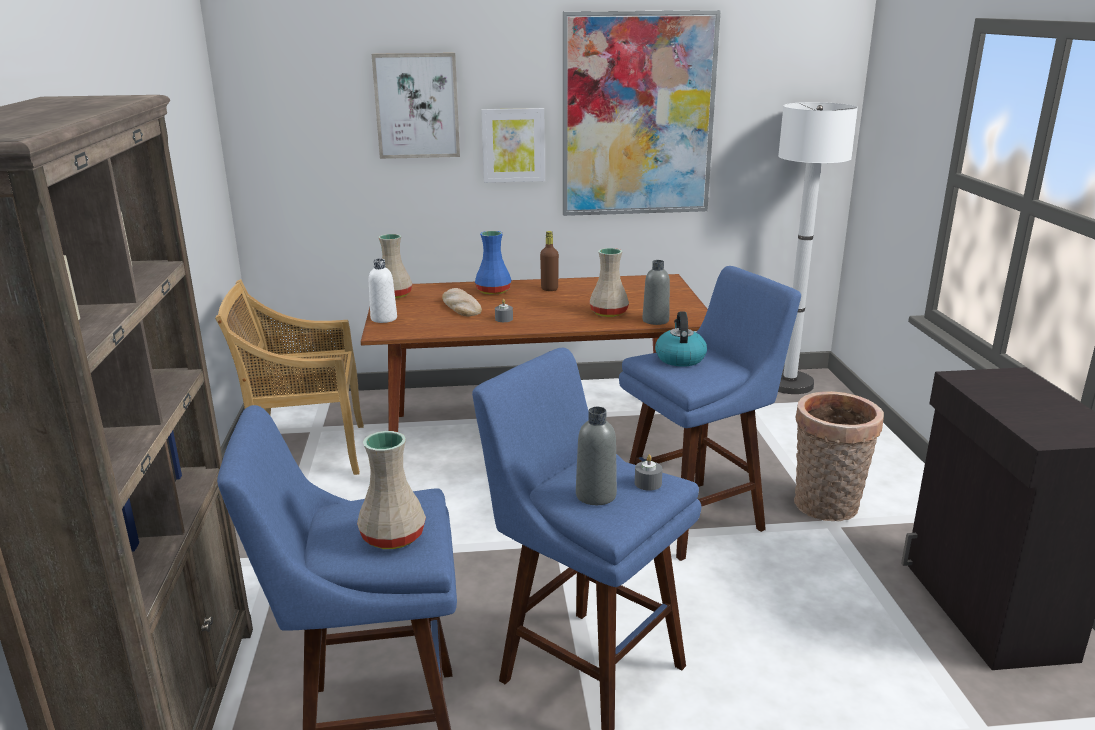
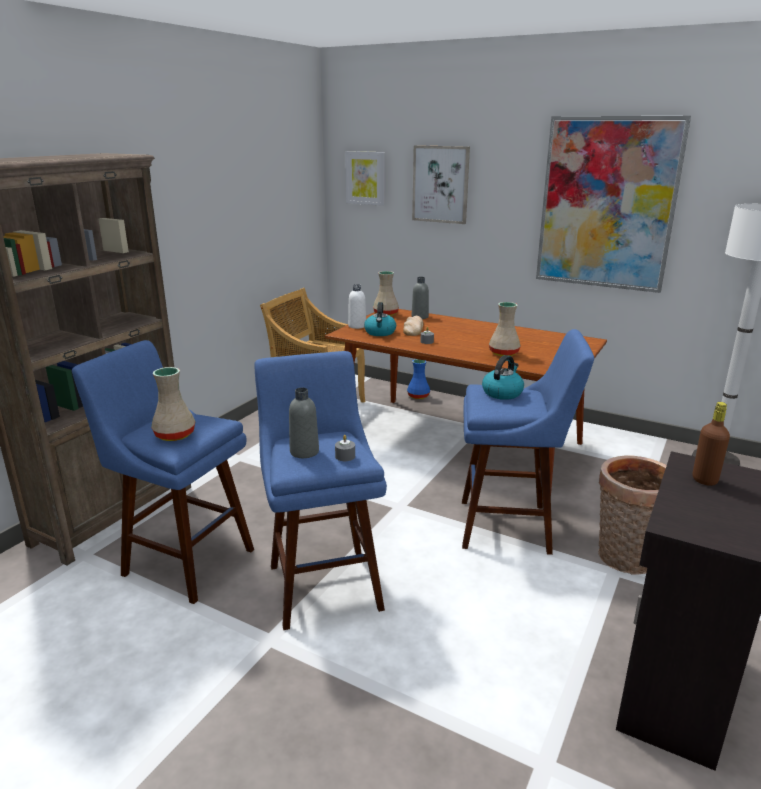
camera: 35 degrees right, 0 degrees up
(428, 320) = (380, 332): none -> kettle
(493, 291) = (450, 324): blue vase -> blue vase (419, 396)
(513, 145) = (505, 219): picture -> picture (365, 178)
(549, 289) = (489, 330): brown bottle -> brown bottle (704, 480)
(655, 320) = (529, 365): grey bottle -> grey bottle (420, 317)

